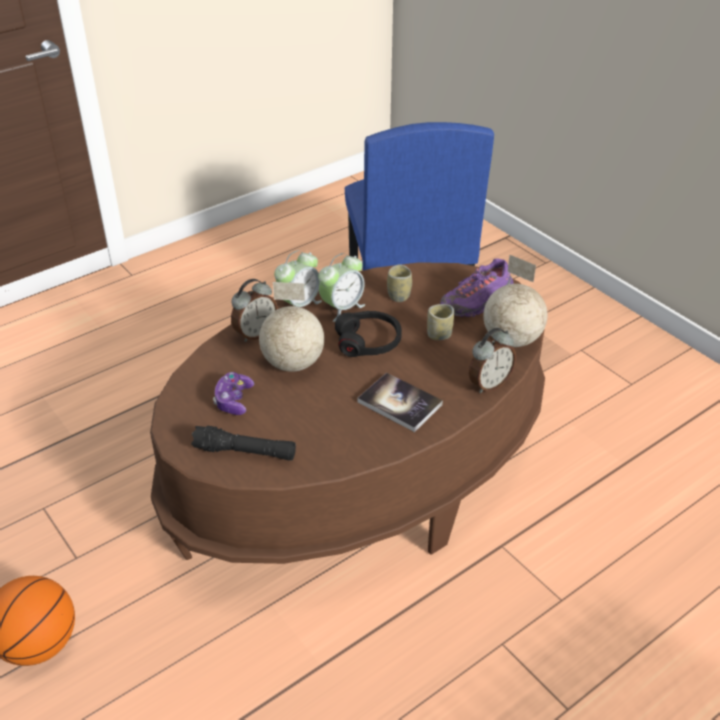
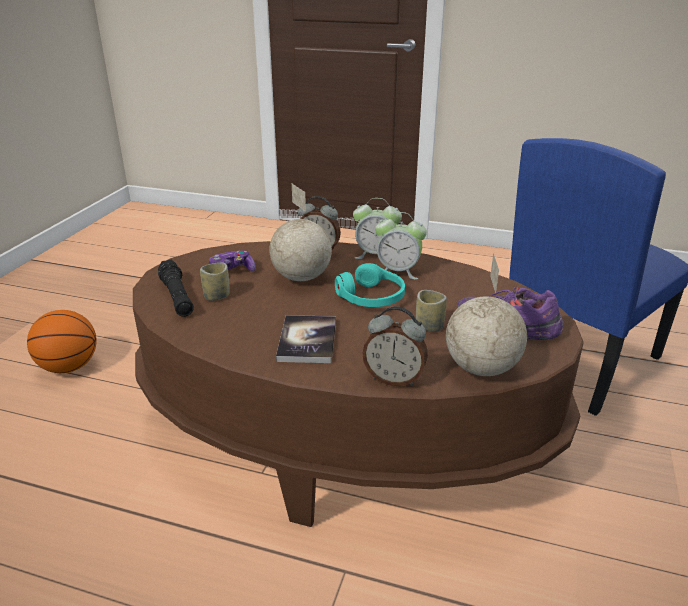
camera: 55 degrees right, 10 degrees down
(368, 342) = (371, 297): black headphones -> turquoise headphones
(399, 296) = (453, 288): cup -> cup (217, 296)

